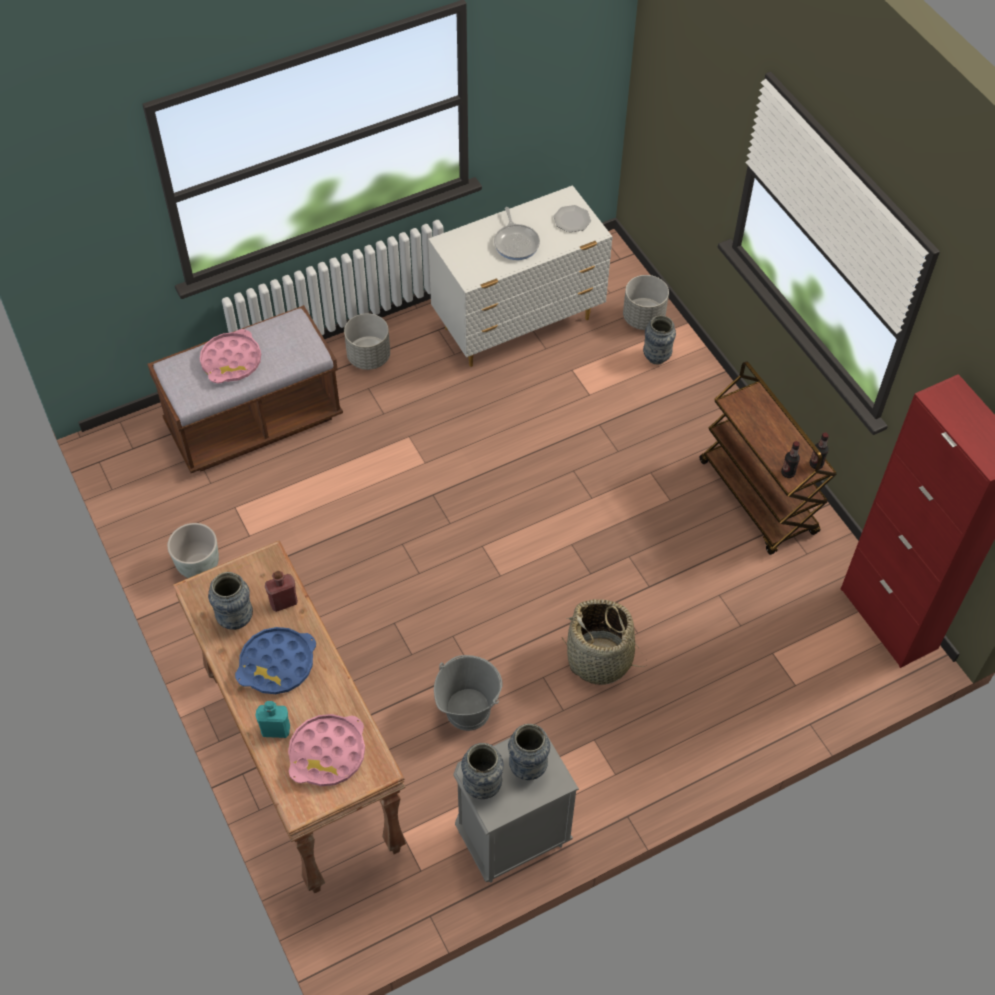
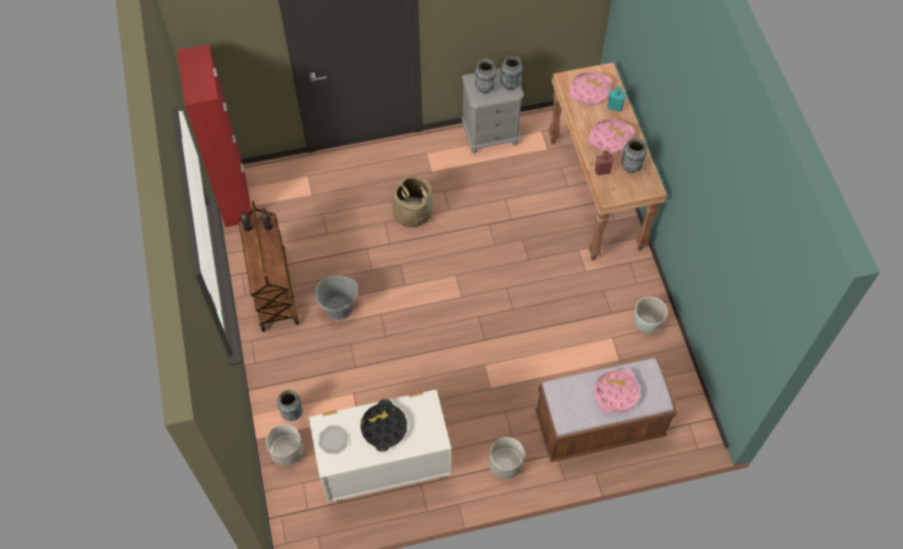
camera: 165 degrees left, 5 degrees up
(277, 664) = (610, 139): blue tray -> pink tray
(467, 710) = (497, 201): grey bucket -> grey bucket (339, 308)
(516, 242) = (384, 427): frying pan -> black tray

